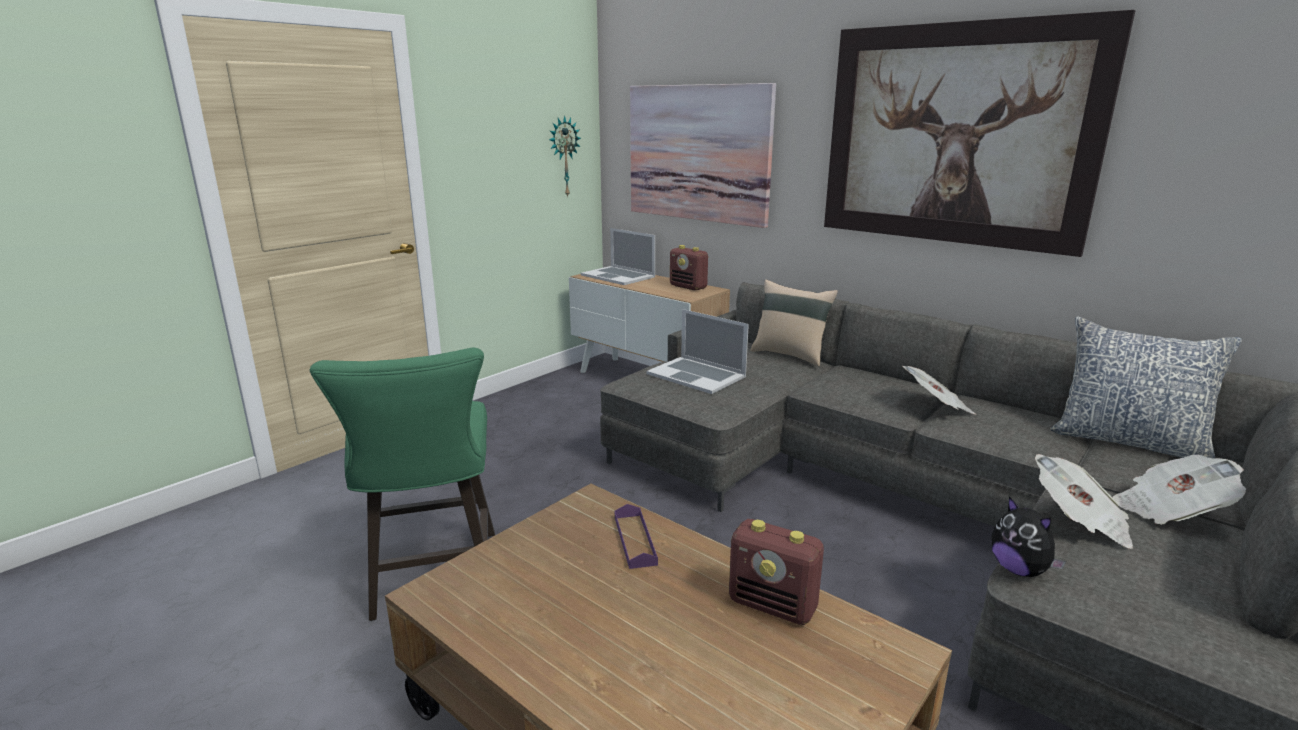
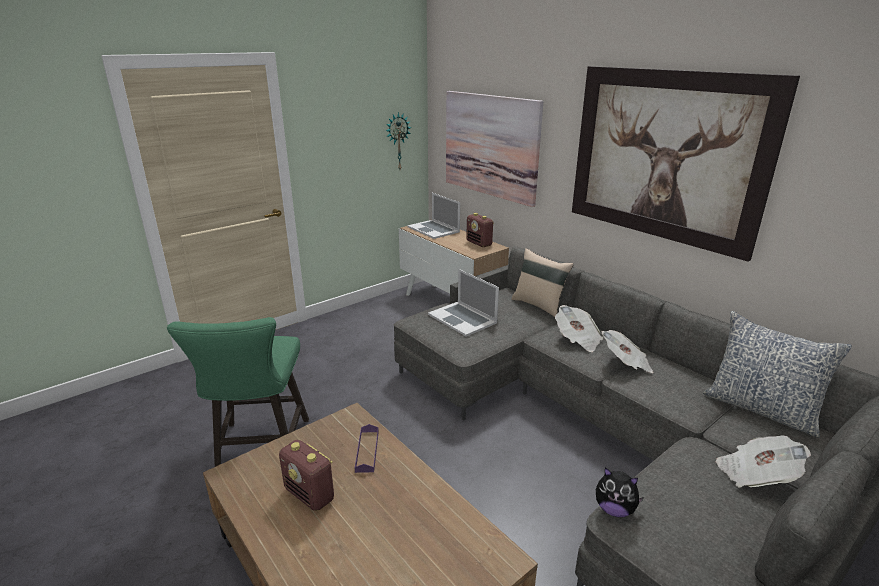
camera: 10 degrees right, 5 degrees up
(773, 605) = (434, 513): radio -> radio (310, 495)
(1019, 570) = (614, 509): plush toy -> plush toy turned 45 degrees counterclockwise
(1079, 522) = (679, 477): newspaper -> newspaper (577, 339)

